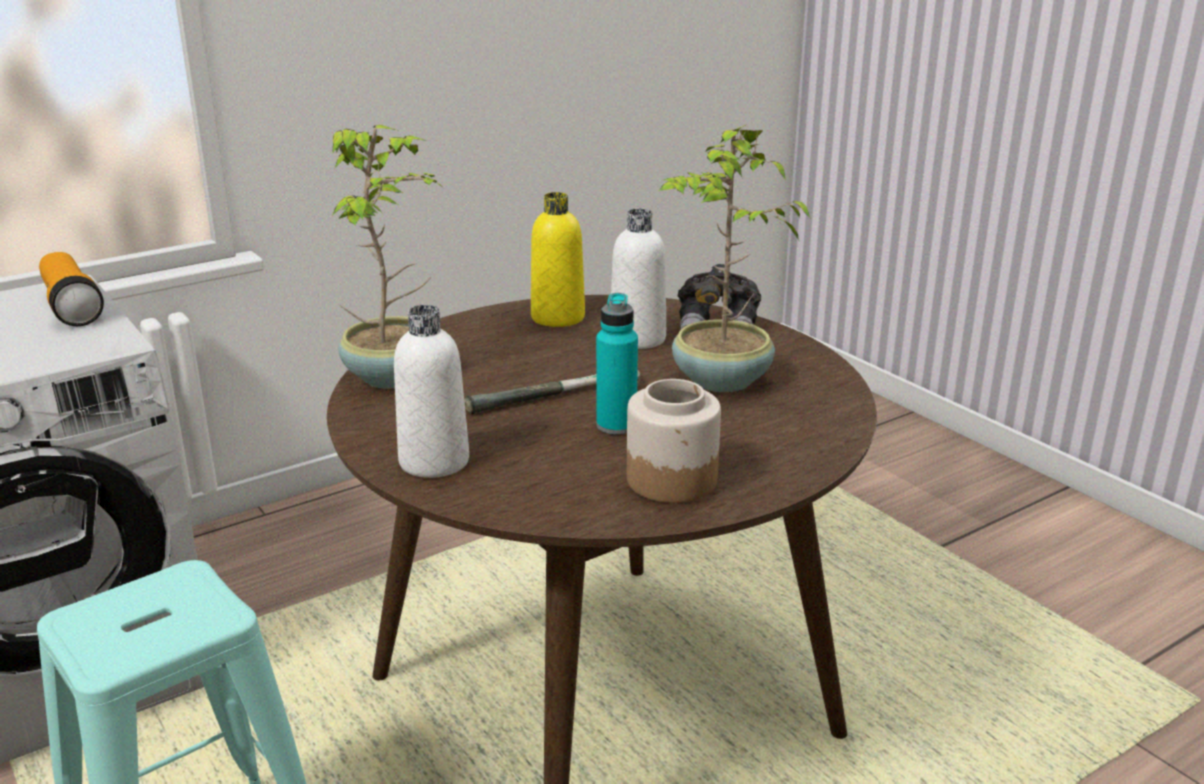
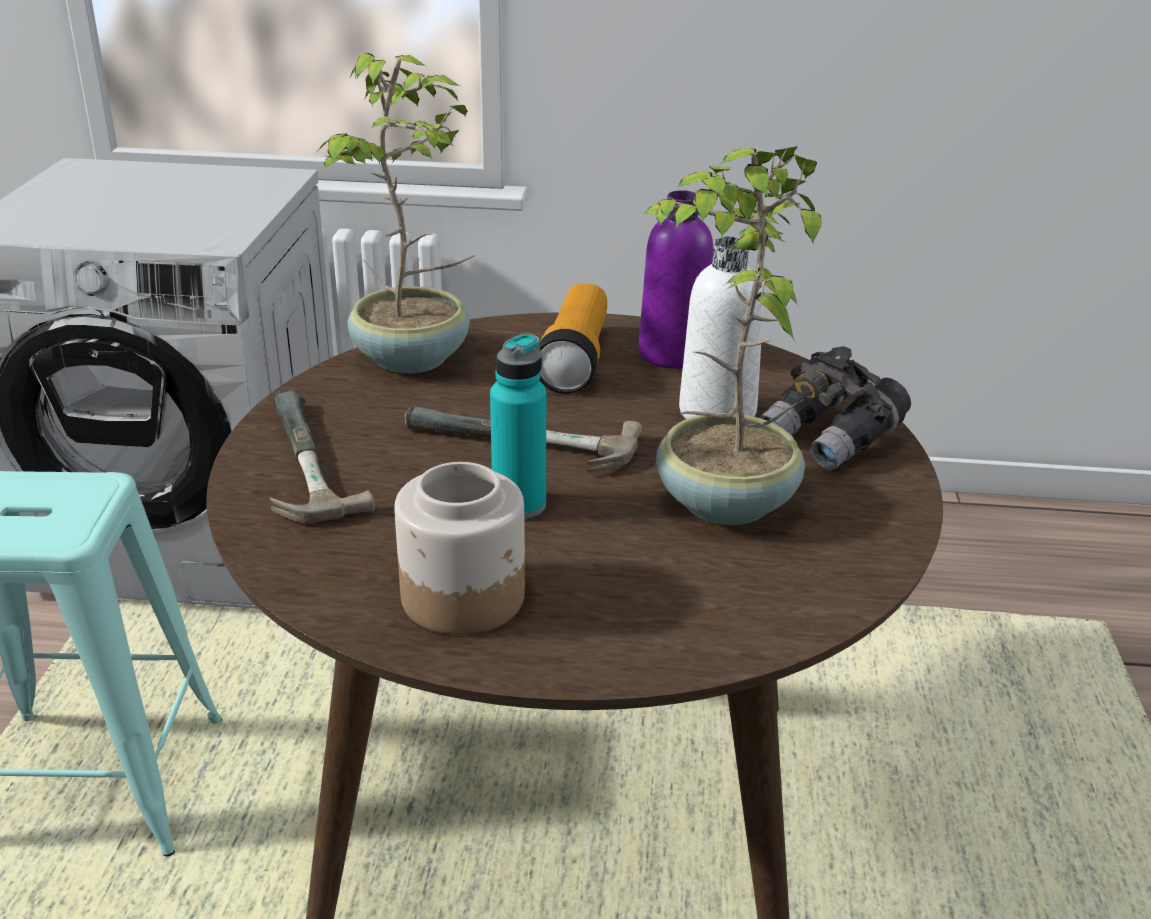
camera: 40 degrees right, 5 degrees up
(72, 307) = (252, 196): flashlight -> flashlight (575, 360)
(434, 462) = (294, 464): white bottle -> hammer
(558, 317) = (673, 354): yellow bottle -> purple bottle

